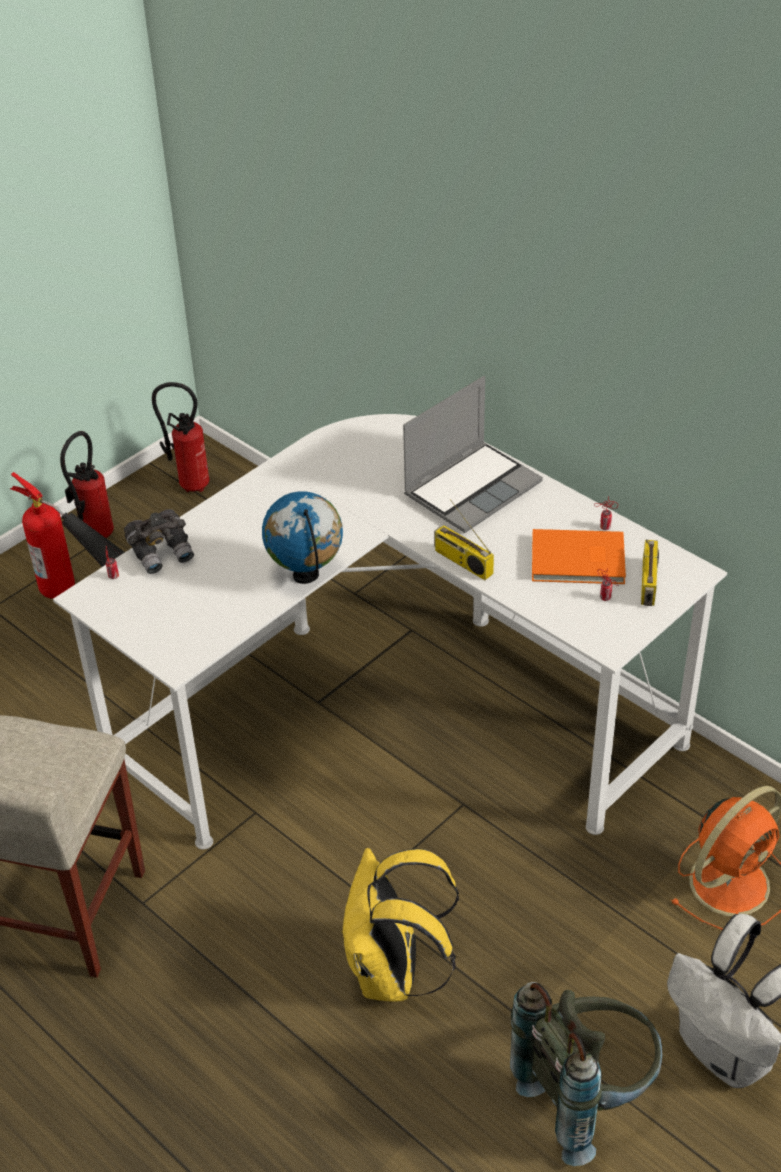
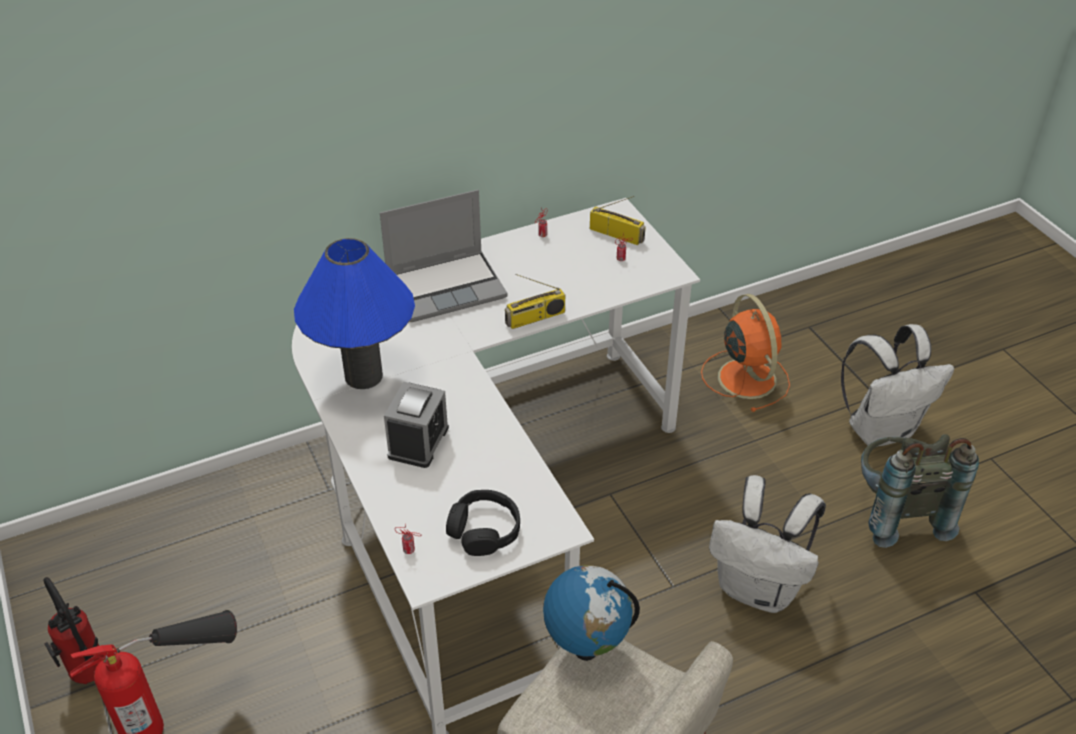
camera: 70 degrees left, 0 degrees up
(154, 614) = (484, 530): none -> black headphones
(162, 552) = (397, 505): grey binoculars -> none
(189, 485) = (77, 572): fire extinguisher -> none
(244, 539) = (418, 442): none -> alarm clock
(306, 575) = (494, 413): globe -> globe (586, 648)
(313, 479) = (363, 376): none -> blue table lamp
(393, 973) = (759, 589): yellow backpack -> white backpack
(472, 488) = (447, 286): laptop -> laptop turned 90 degrees clockwise
(579, 561) = (573, 259): orange book -> none

